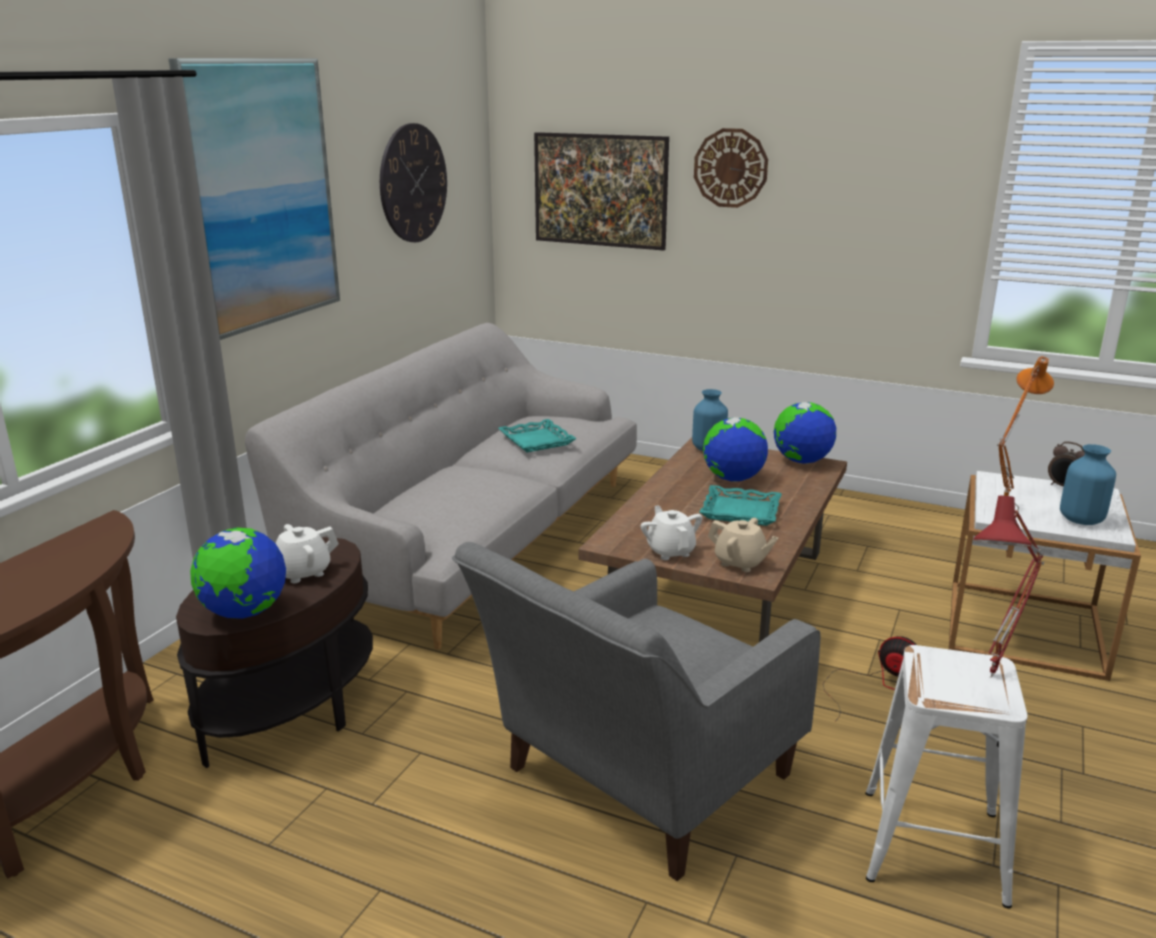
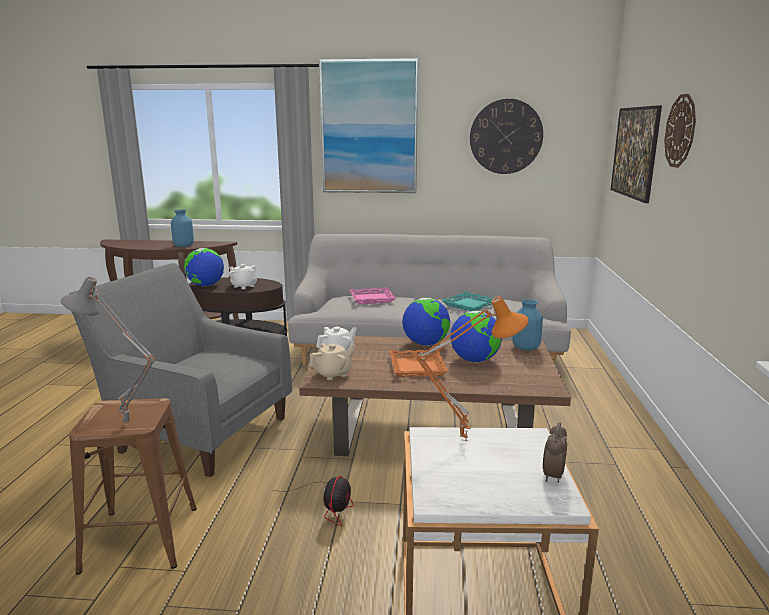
camera: 70 degrees right, 5 degrees down
(442, 491) = (372, 299): none -> pink tray
(740, 511) = (416, 367): turquoise tray -> orange tray
(740, 562) = (333, 374): beige teapot -> beige teapot turned 135 degrees counterclockwise
(801, 461) = (543, 379): globe -> globe (425, 344)
(935, 845) = (140, 539): white stool -> brown stool
(996, 677) = (123, 426): red table lamp -> grey table lamp
(1081, 520) = (458, 482): blue vase -> blue vase (183, 246)

